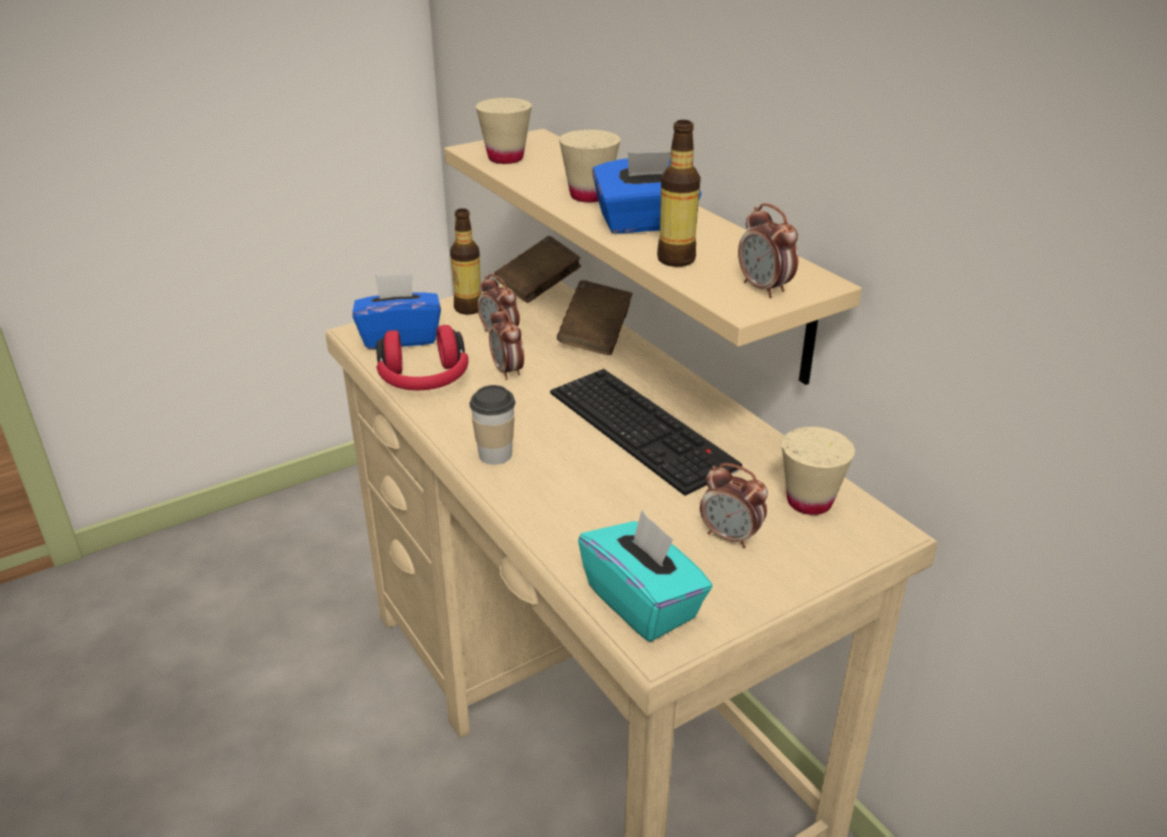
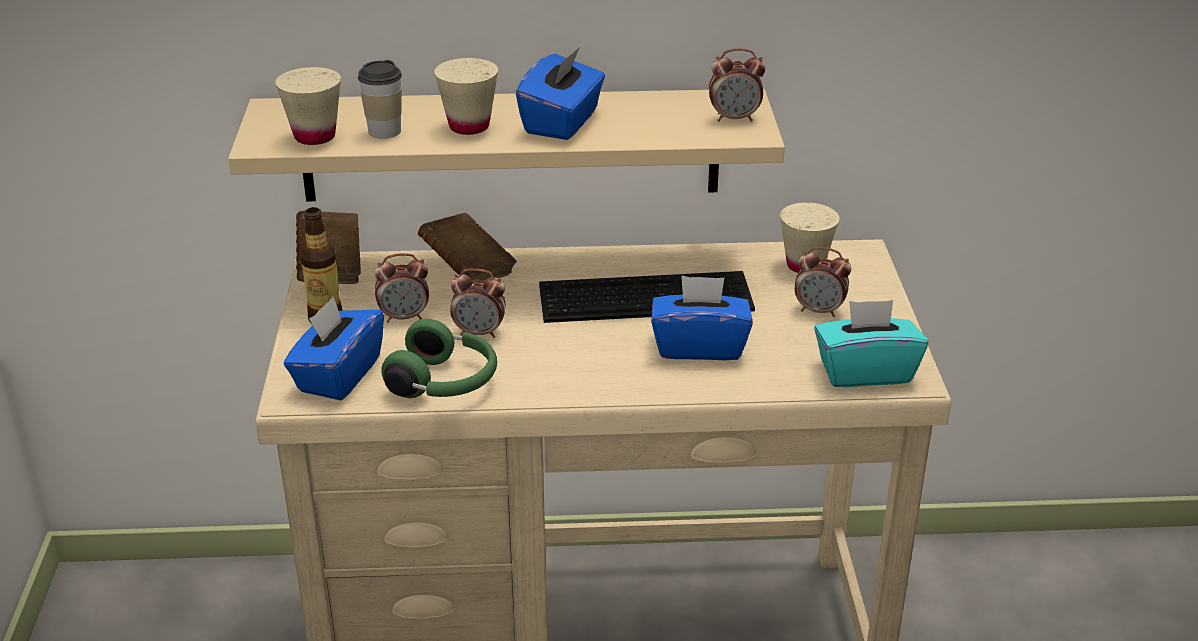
camera: 60 degrees left, 0 degrees up
(424, 380) = (445, 383): red headphones -> green headphones
(495, 454) = (615, 379): cup -> cup (384, 131)
(590, 482) = (699, 346): none -> blue tissue box
(676, 259) = (648, 132): bottle -> none
(730, 537) = (819, 311): alarm clock -> alarm clock turned 45 degrees clockwise

